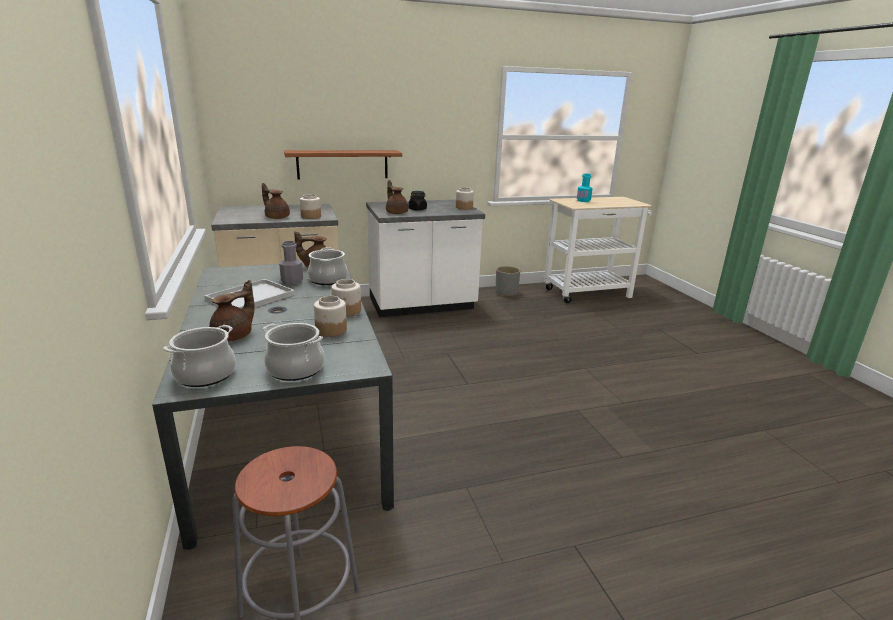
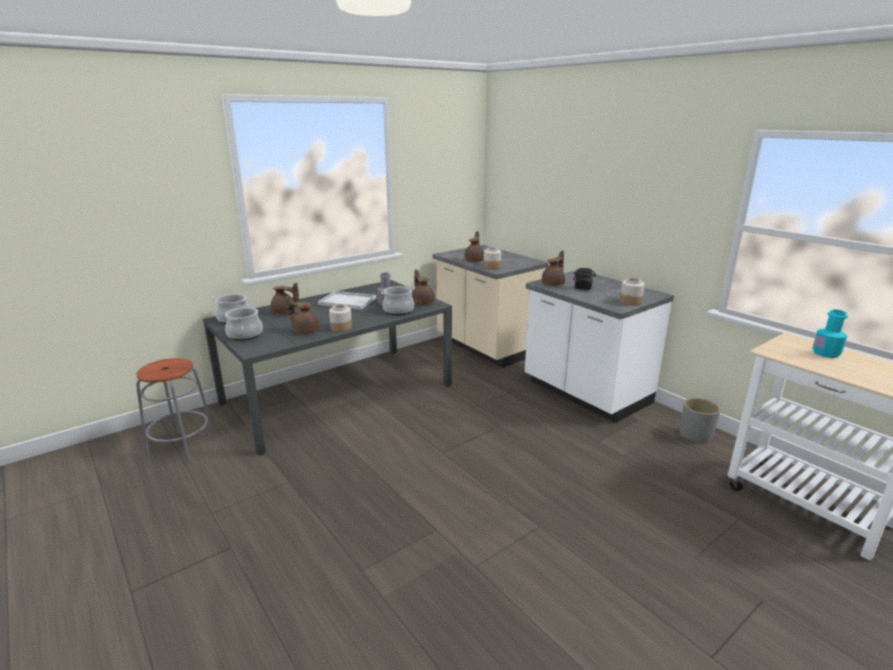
camera: 70 degrees right, 0 degrees up
(330, 330) = (305, 331): jar -> brown teapot
(342, 164) = (565, 228): shelf -> none

